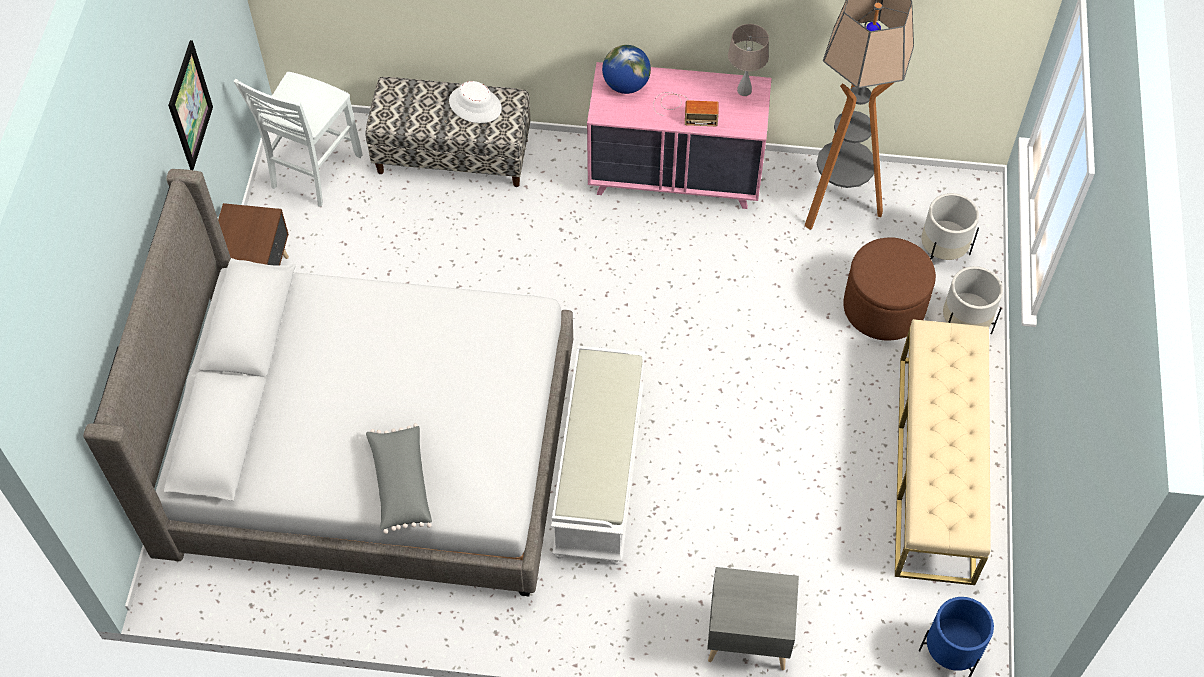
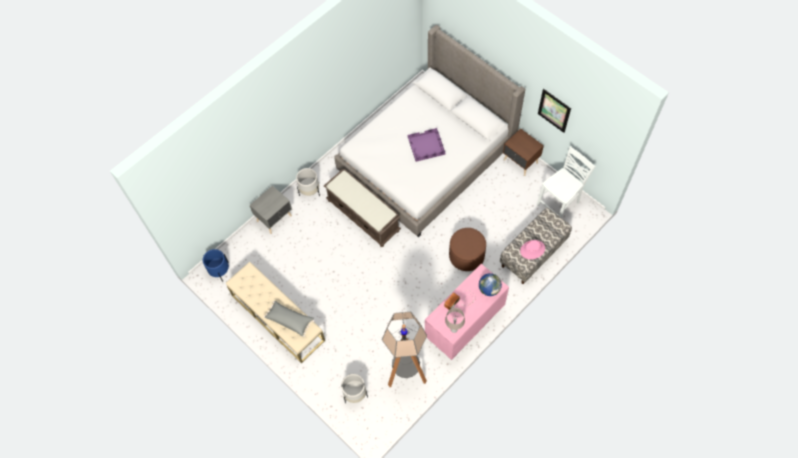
camera: 130 degrees right, 5 degrees up
(313, 172) = (559, 204): white chair -> white chair turned 75 degrees clockwise
(386, 375) = (426, 145): none -> purple tray
(400, 484) = (383, 128): grey pillow -> grey pillow (290, 320)
(475, 105) = (532, 250): white hat -> pink hat
(598, 471) = (364, 215): white bench -> brown bench
(883, 307) = (349, 352): brown ottoman -> brown ottoman (466, 255)
(964, 324) = (319, 374): white planter -> white planter (309, 191)

